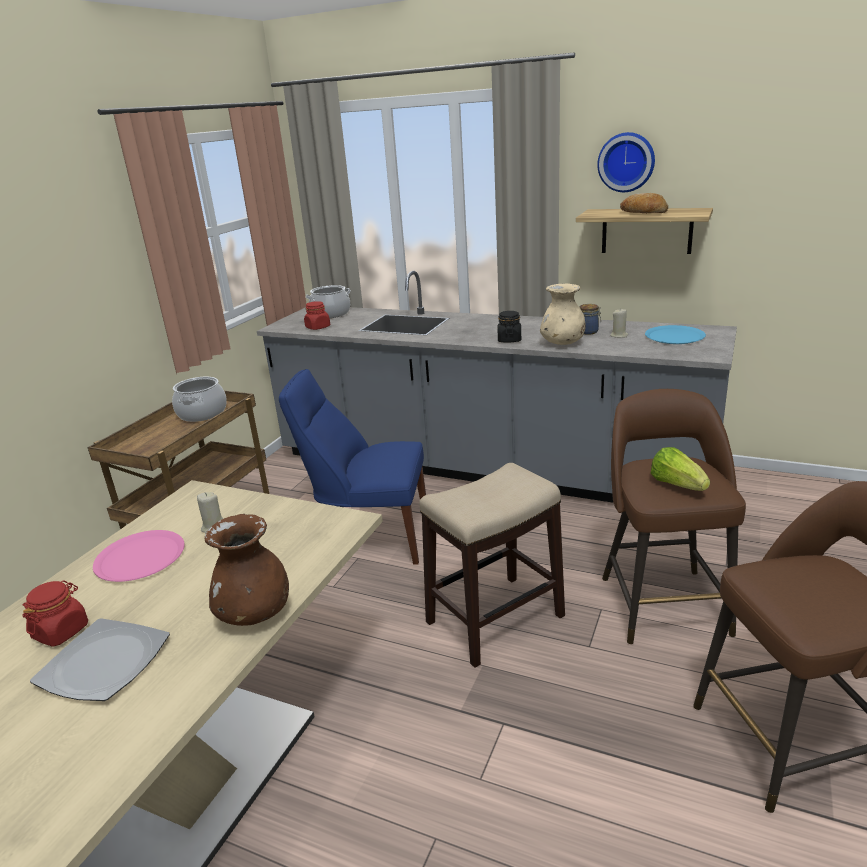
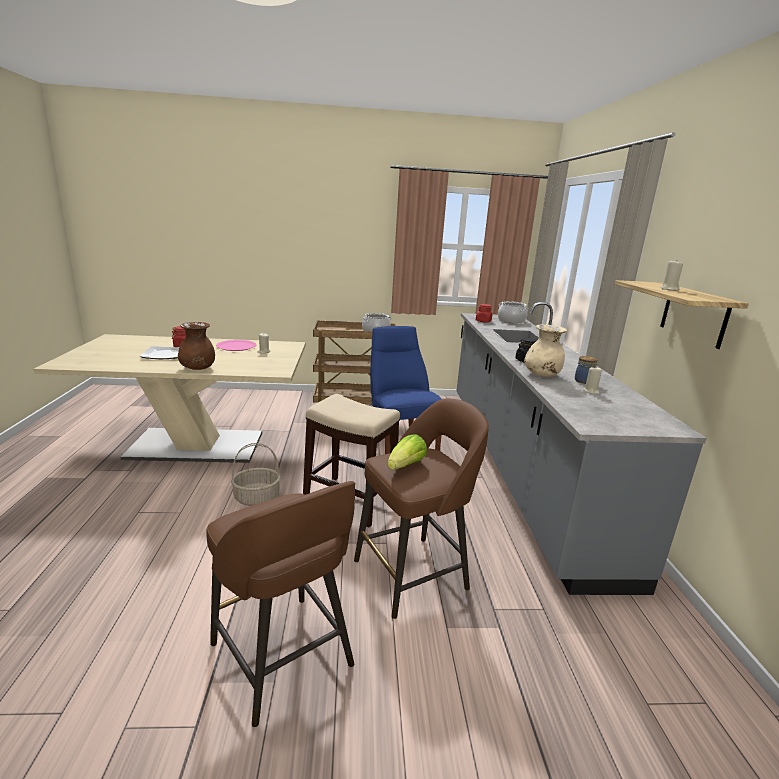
camera: 60 degrees right, 5 degrees down
(439, 720) = (257, 497): none -> basket
(626, 162) = (697, 241): wall clock -> none
(643, 213) = (669, 289): bread -> beige candle
(674, 336) = (623, 411): blue plate -> none

